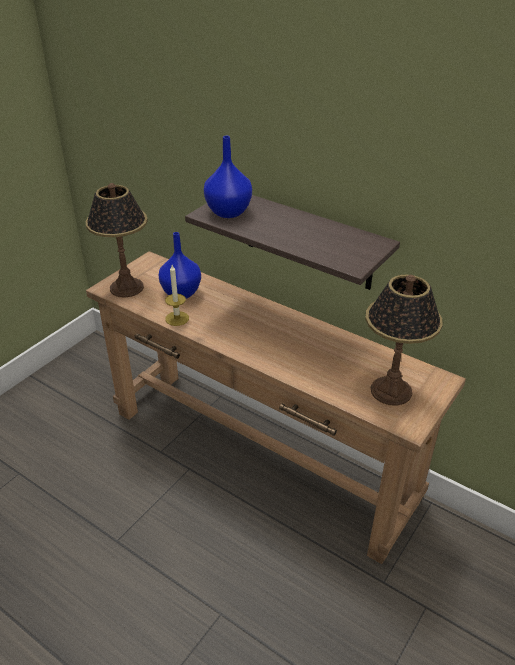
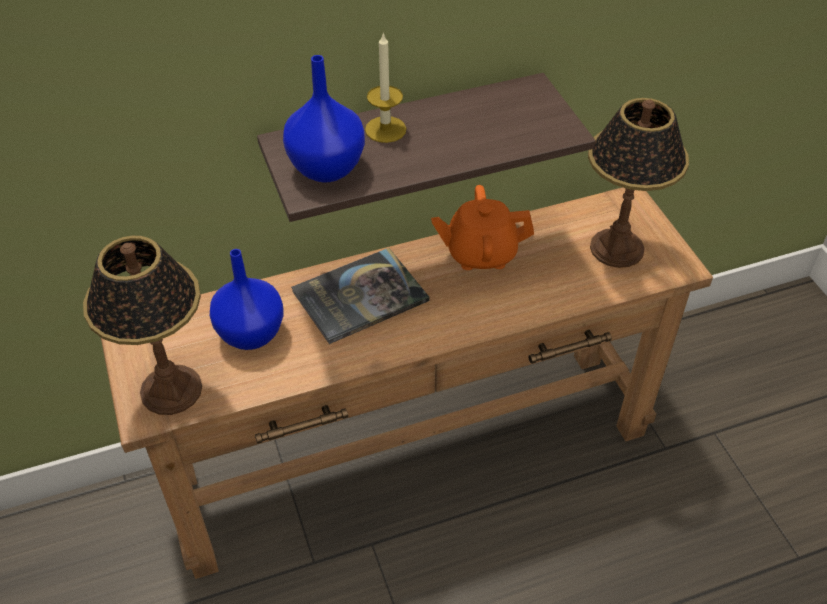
camera: 55 degrees left, 10 degrees up
(177, 318) = (307, 367): candle -> candle (385, 129)
(241, 313) = (360, 296): none -> book
(320, 339) = (480, 253): none -> orange teapot

